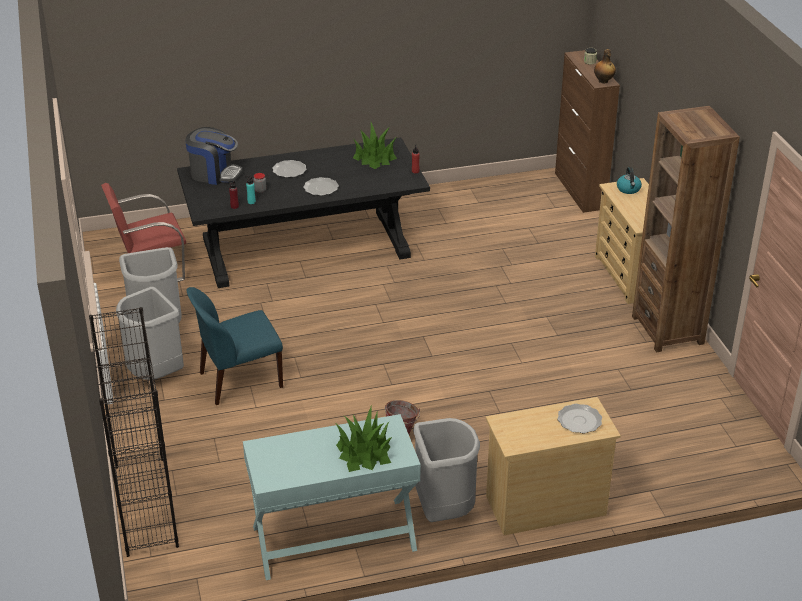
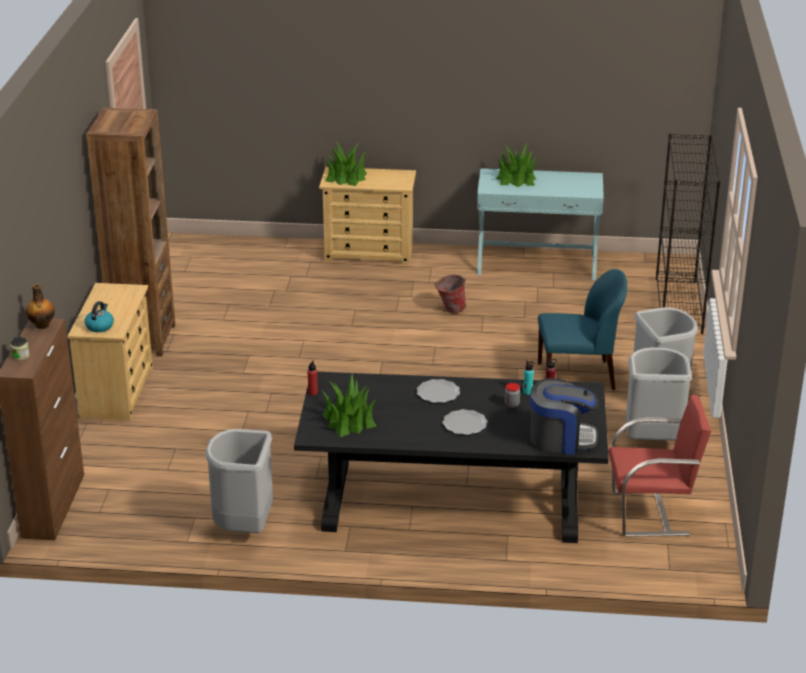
camera: 160 degrees left, 5 degrees down
(214, 173) = (561, 439): coffee machine -> coffee machine turned 150 degrees clockwise
(444, 511) = (446, 262): grey trash can -> grey trash can (244, 528)
(579, 420) = (346, 177): plate -> potted plant

